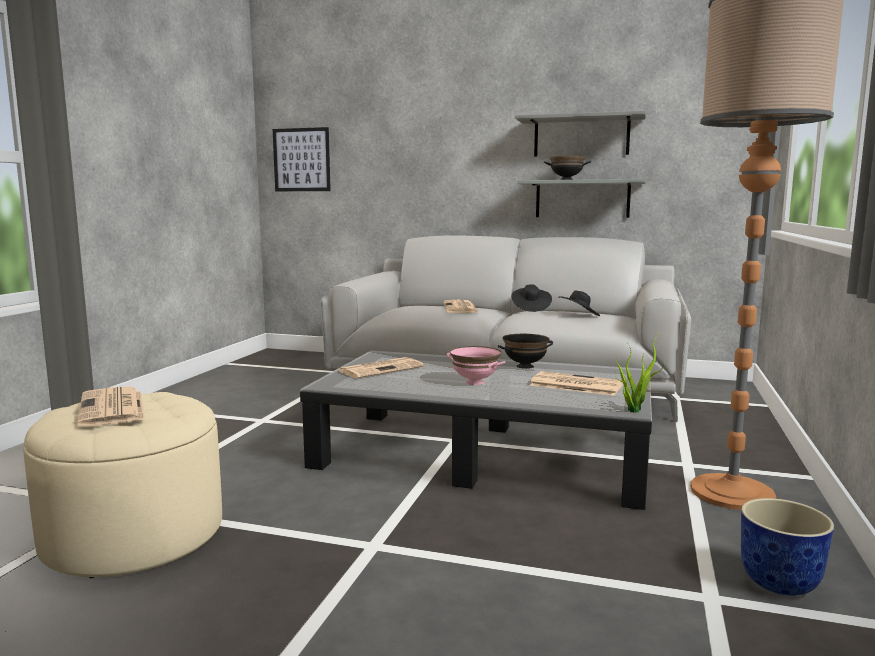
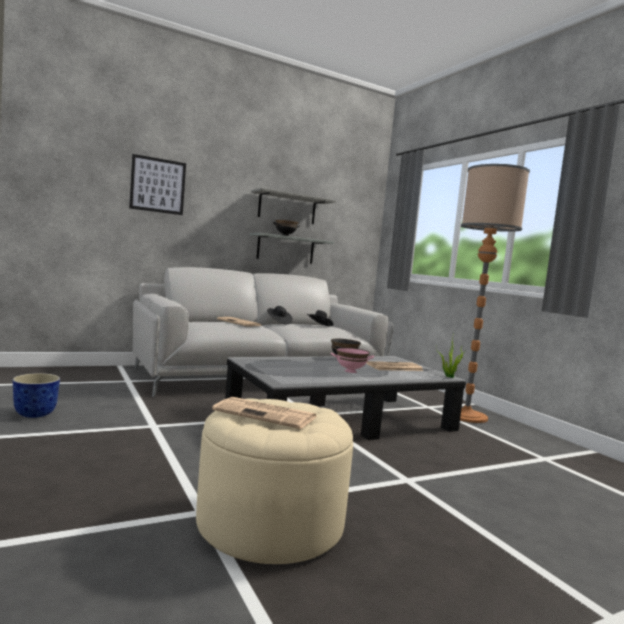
camera: 45 degrees left, 5 degrees down
(301, 160) = (56, 188): picture -> picture (158, 185)
(381, 369) = (277, 369): newspaper -> none
(780, 583) = (546, 446): planter -> planter (36, 414)

